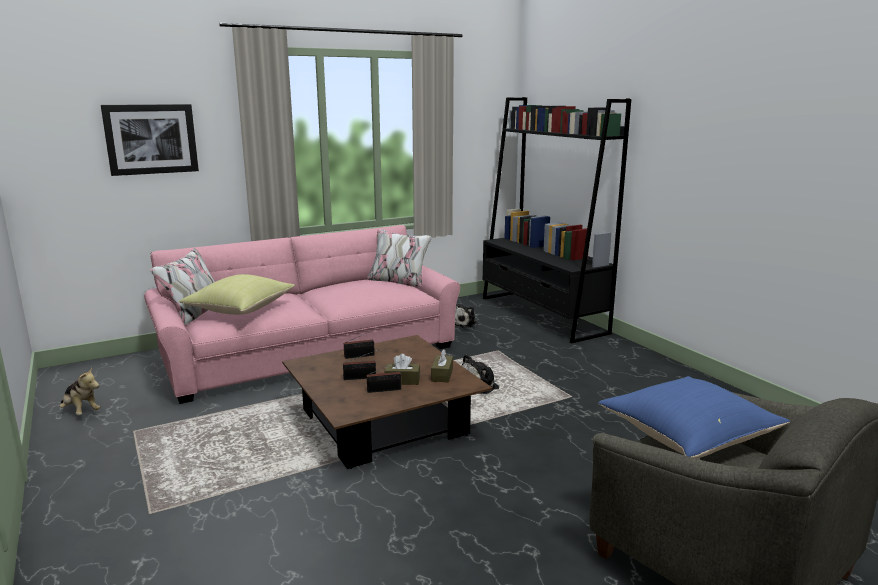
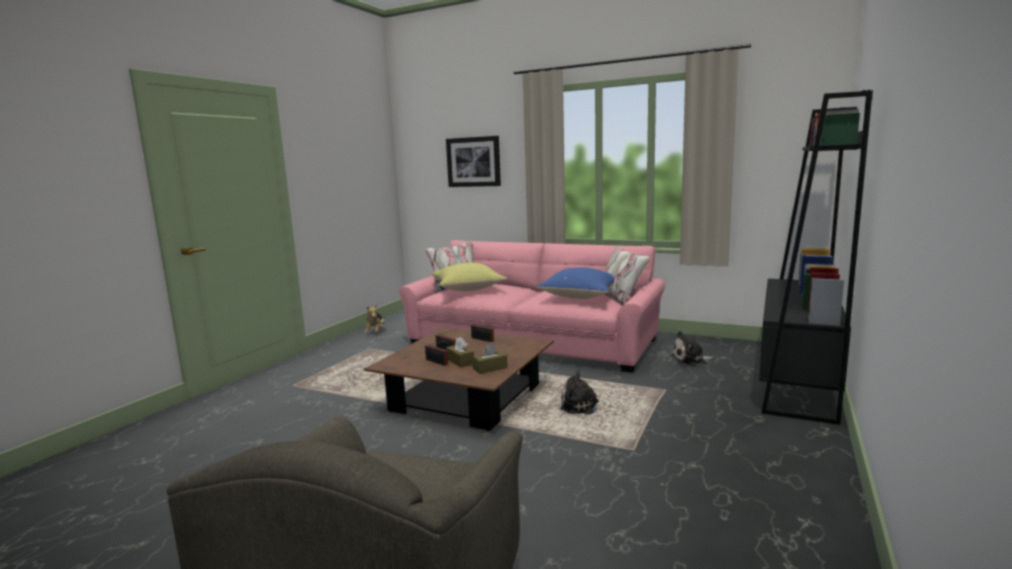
camera: 55 degrees right, 5 degrees down
(687, 437) = (420, 470): blue pillow -> blue pillow (582, 297)

